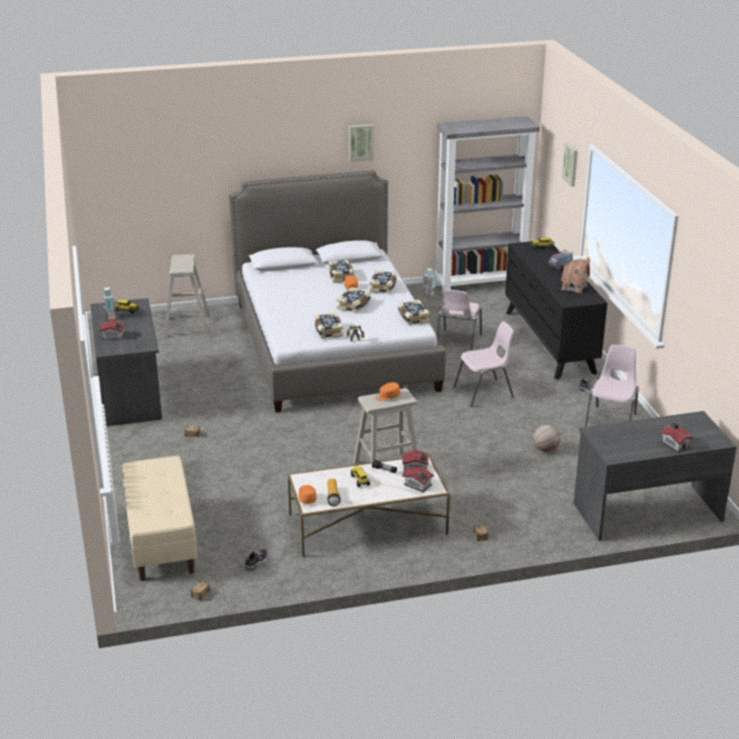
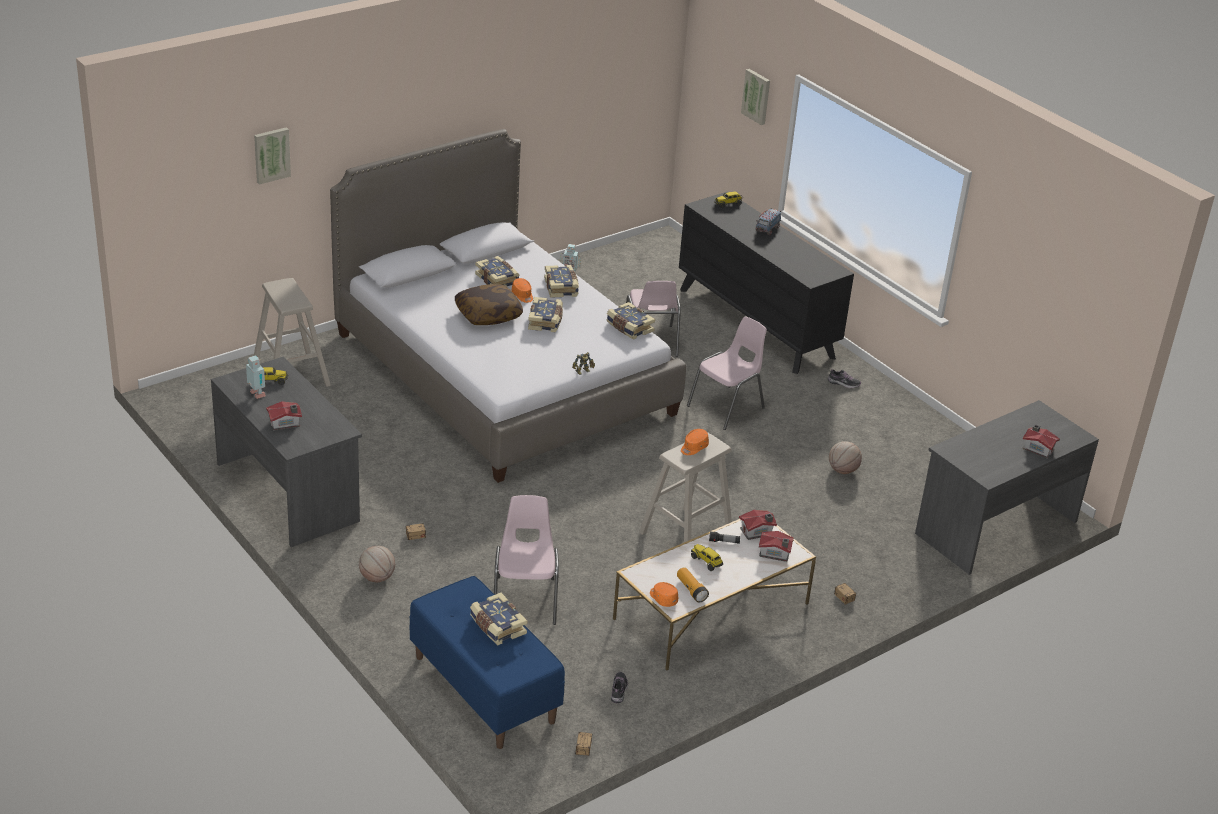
camera: 25 degrees left, 5 degrees up
(145, 455) = (377, 578): none -> basketball
(160, 540) = (483, 689): beige bench -> blue bench
(316, 296) = (488, 315): none -> pillow
(327, 331) = (542, 365): book -> book (497, 627)
(361, 142) = (485, 94): picture -> picture (271, 155)
(480, 284) = (623, 253): grey bookcase -> none
(574, 287) = (804, 258): toy house -> none
(611, 421) = (890, 419): pink chair -> pink chair (525, 599)

